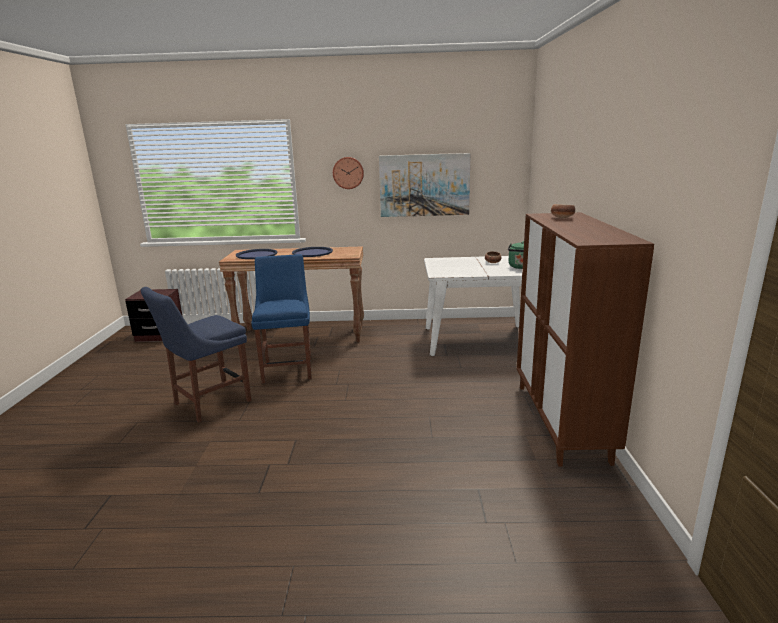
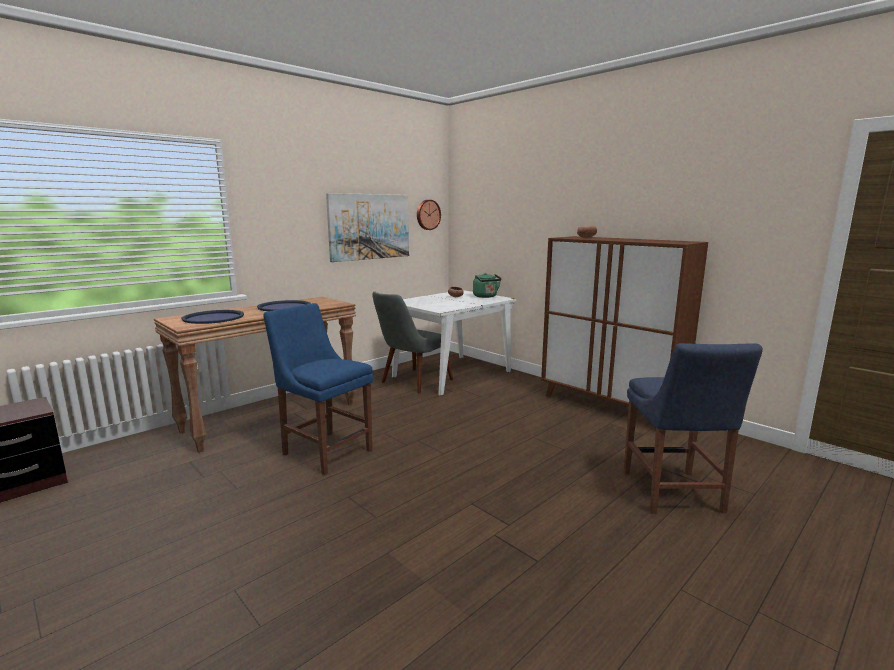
camera: 45 degrees left, 5 degrees down
(208, 403) = (299, 521): blue chair -> blue chair (673, 494)
(348, 173) = (294, 211): wall clock -> wall clock (427, 214)
(429, 338) = (411, 383): none -> grey chair

